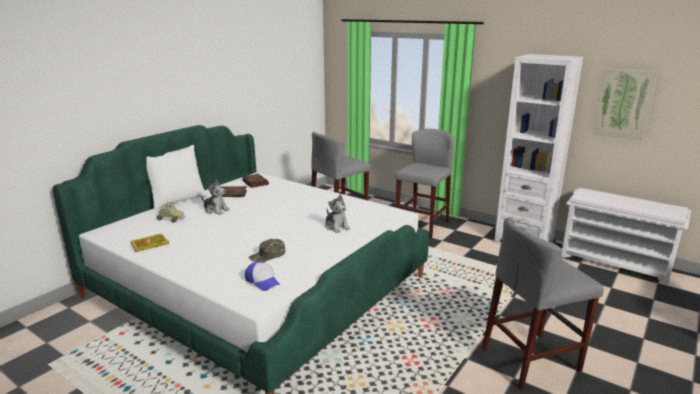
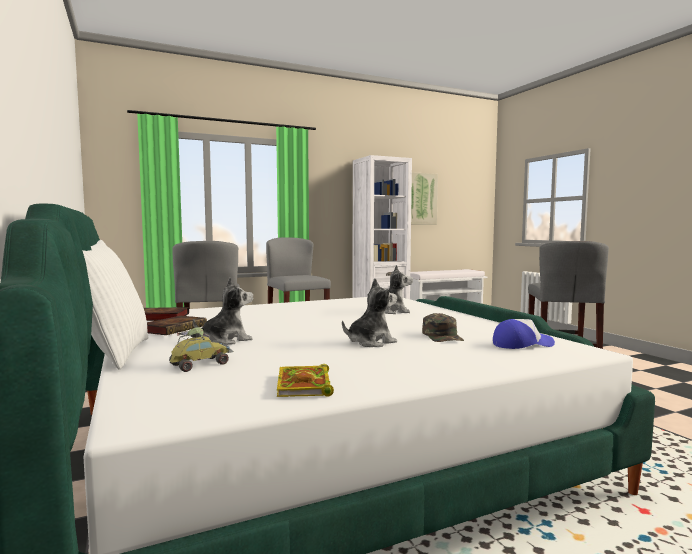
camera: 60 degrees left, 15 degrees down
(235, 240) = (370, 342): none -> plush toy

